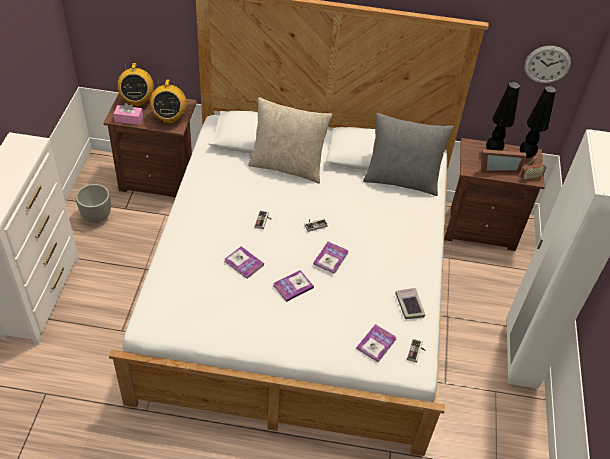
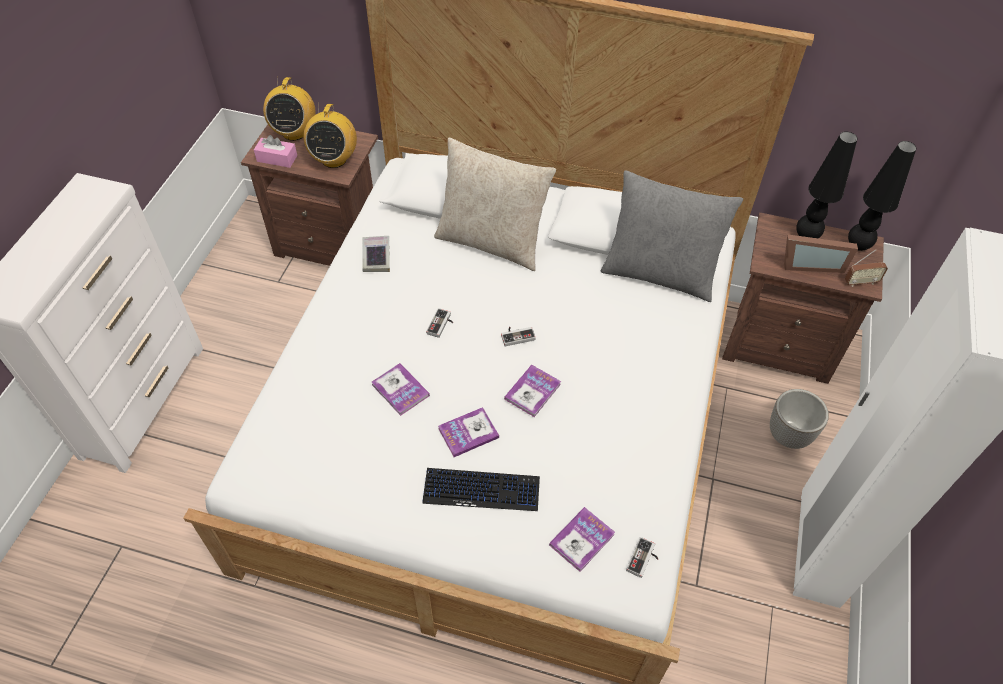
camera: 10 degrees right, 5 degrees up
(96, 216) = (238, 290): planter -> planter (788, 434)
(308, 320) = (481, 490): none -> keyboard
(409, 305) = (643, 479): book -> book (376, 257)
(547, 64) = (906, 106): wall clock -> none

